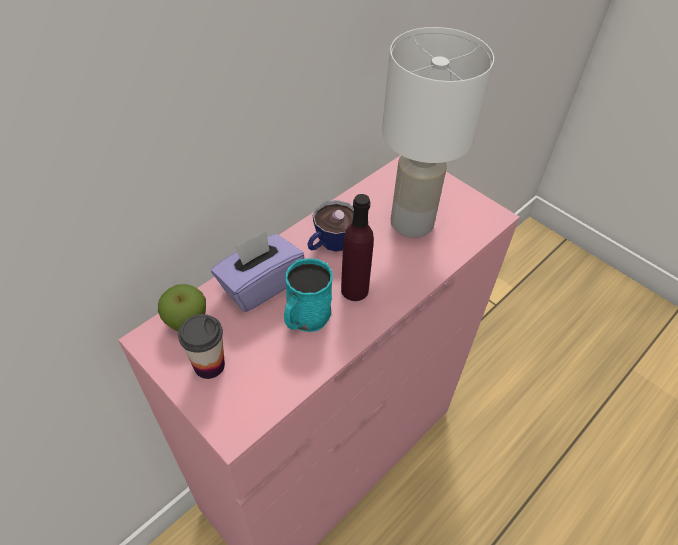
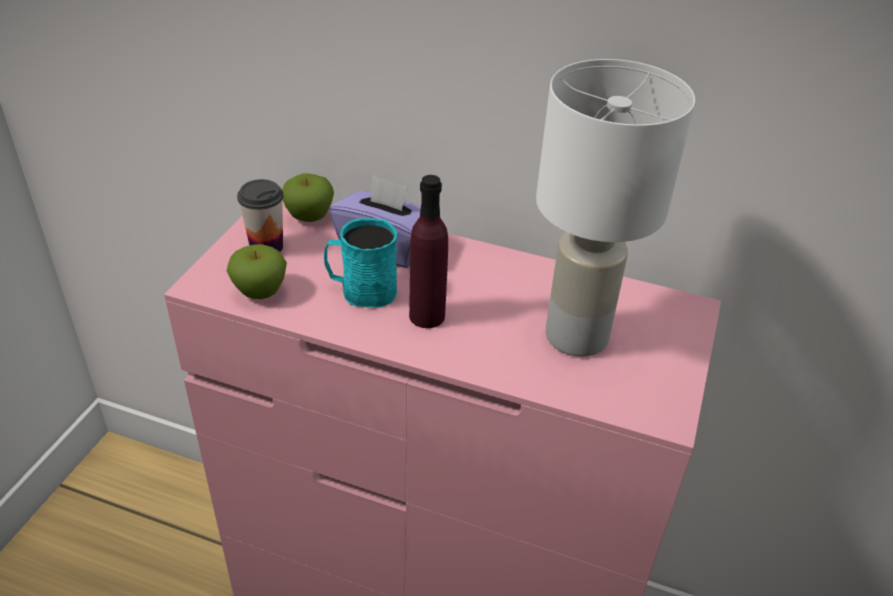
camera: 65 degrees right, 10 degrees down
(270, 387) = (260, 292): none -> apple
(330, 244) = (482, 278): cup -> none

